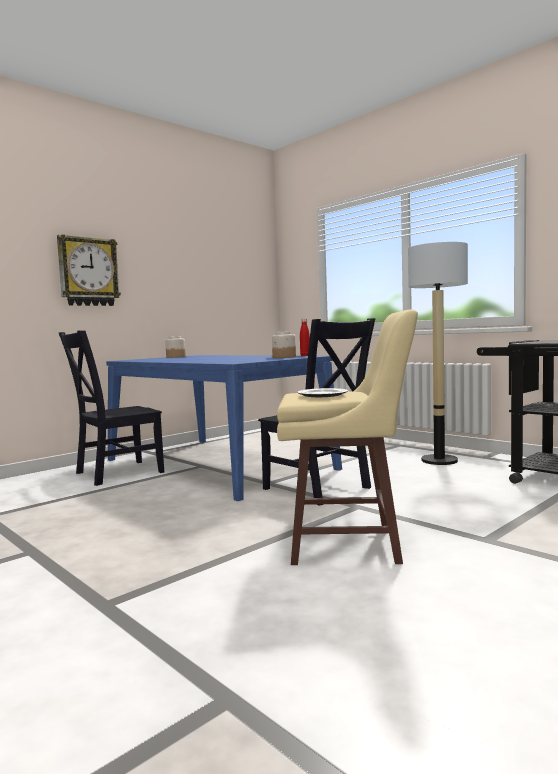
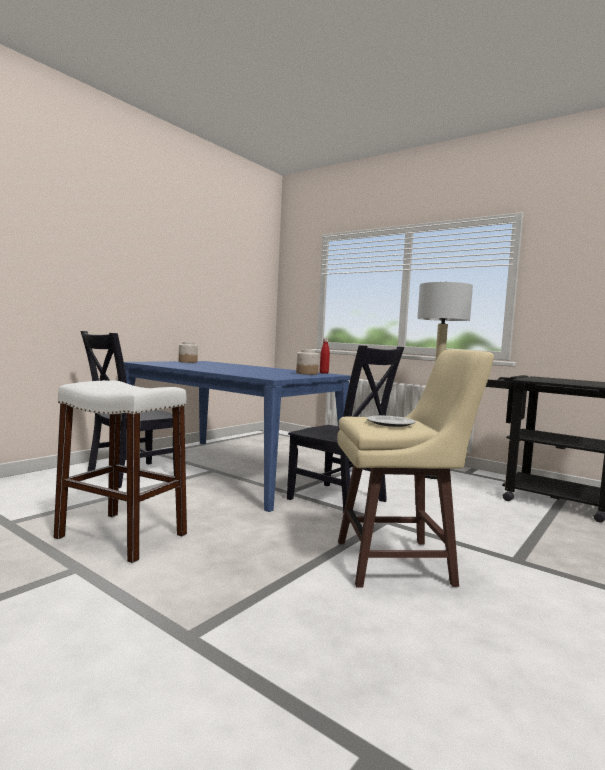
camera: 10 degrees left, 0 degrees up
(83, 525) = (121, 536): none -> white stool
(88, 272) = (109, 272): wall clock -> none

